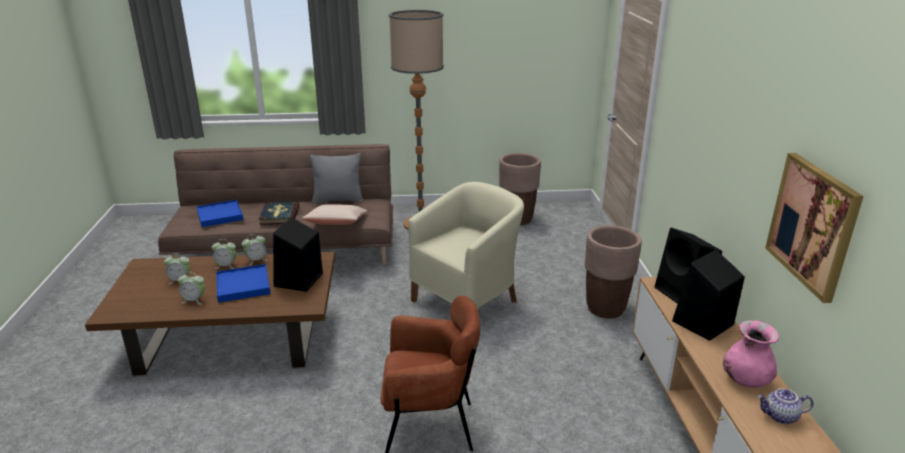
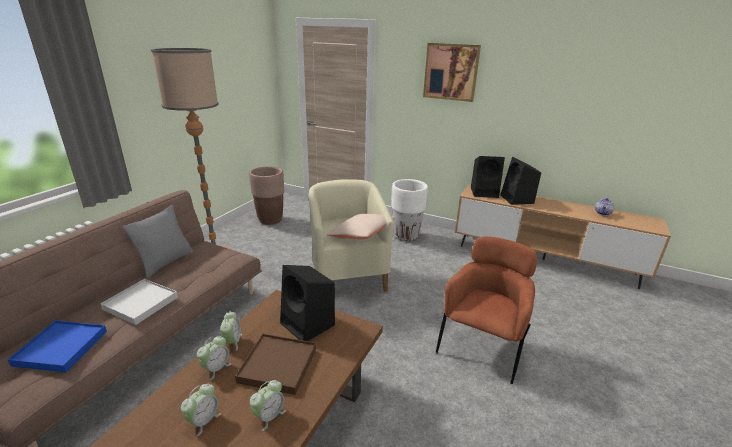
camera: 60 degrees left, 0 degrees up
(243, 285) = (277, 365): blue tray -> brown tray
(279, 215) = (141, 303): book -> white tray
(336, 224) = (215, 276): beige pillow -> beige pillow (361, 235)
(605, 309) = (406, 235): brown planter -> white planter
(745, 380) = (571, 209): pink vase -> none
(812, 225) = (581, 118): picture -> picture (451, 72)

